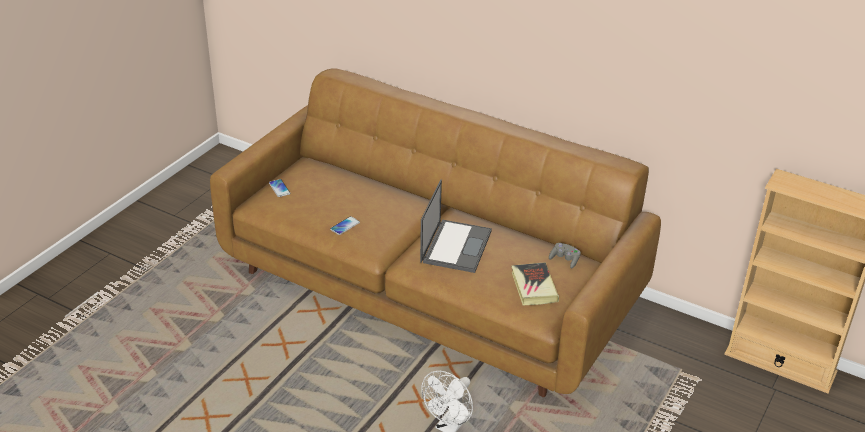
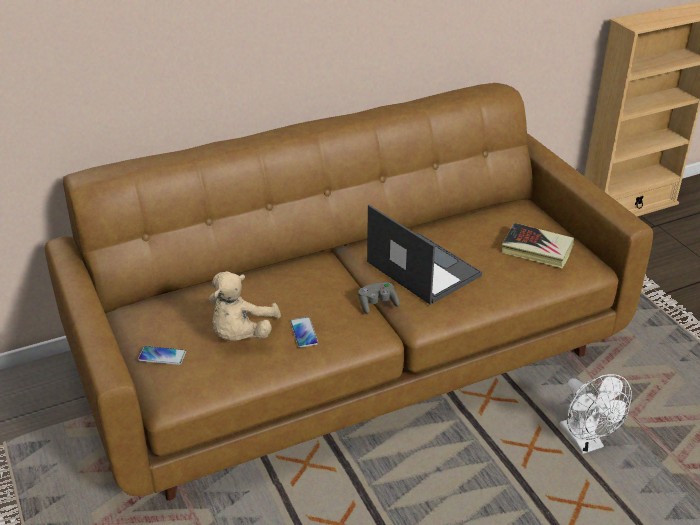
camera: 55 degrees left, 0 degrees up
(321, 205) = (241, 335): none -> beige plush toy
(564, 260) = (507, 214): grey game controller -> grey game controller (377, 304)

